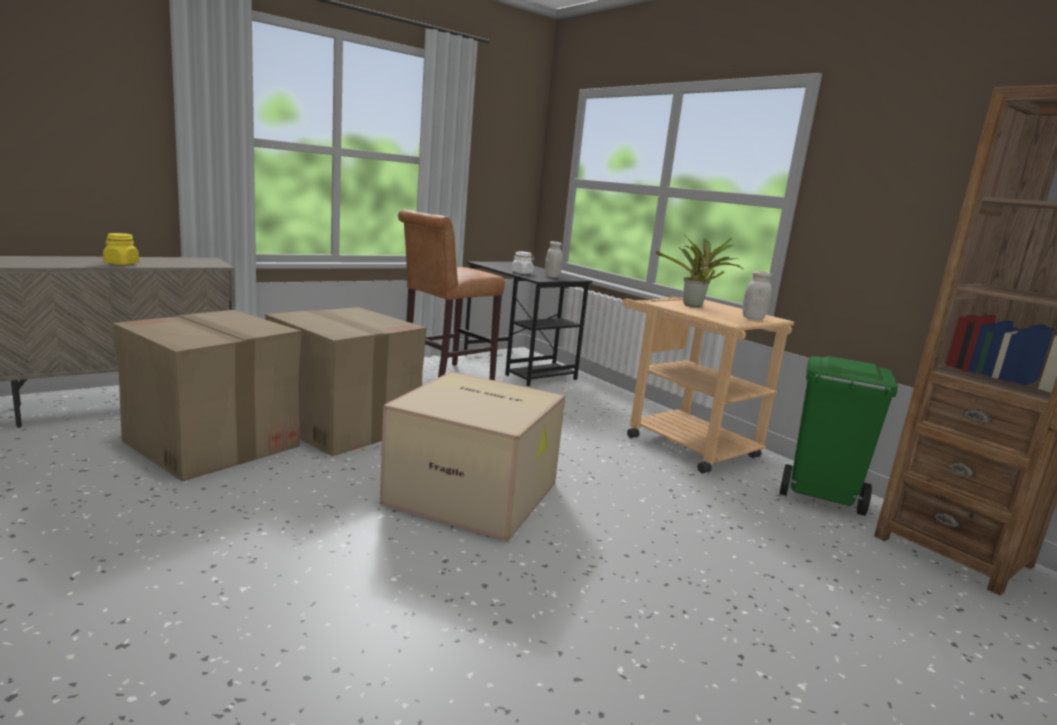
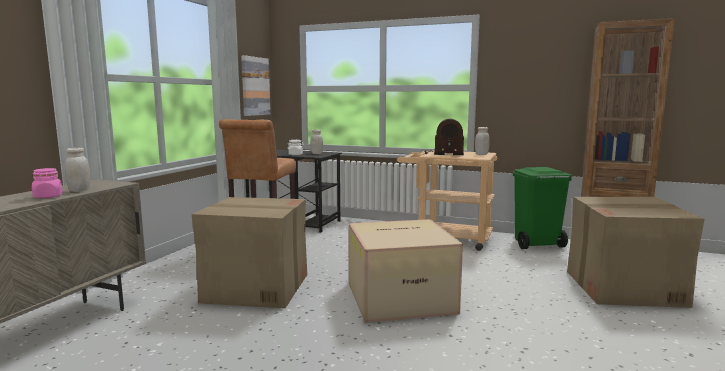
camera: 30 degrees left, 5 degrees down
(121, 263) = (48, 196): yellow jar -> pink jar
(162, 264) = (79, 190): none -> white jar
(213, 444) = (188, 330): cardboard box -> cardboard box (624, 288)
(507, 173) = (255, 86): none -> picture
(694, 306) = (443, 154): potted plant -> radio

